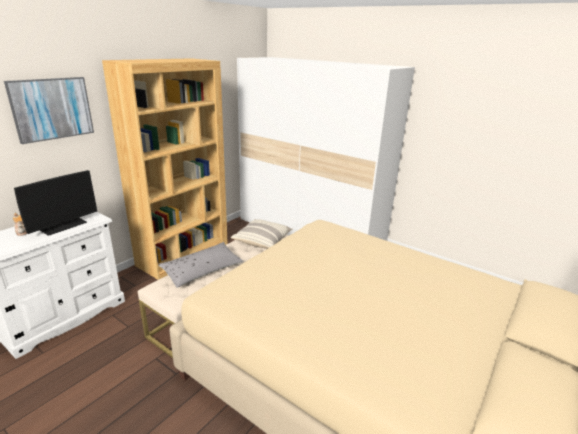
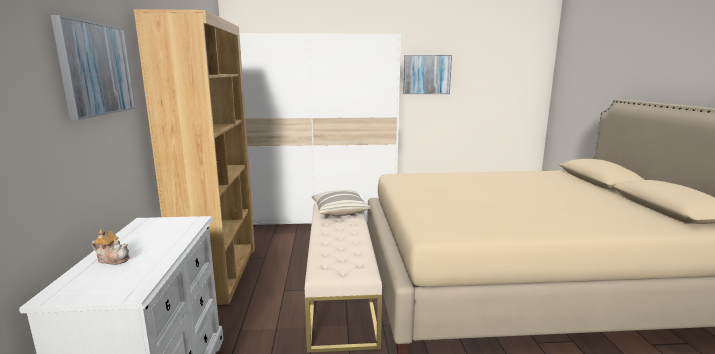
camera: 40 degrees left, 10 degrees down
(64, 226) = (166, 237): monitor -> none
(202, 270) = (336, 246): grey pillow -> none
(452, 114) = (427, 74): none -> picture

